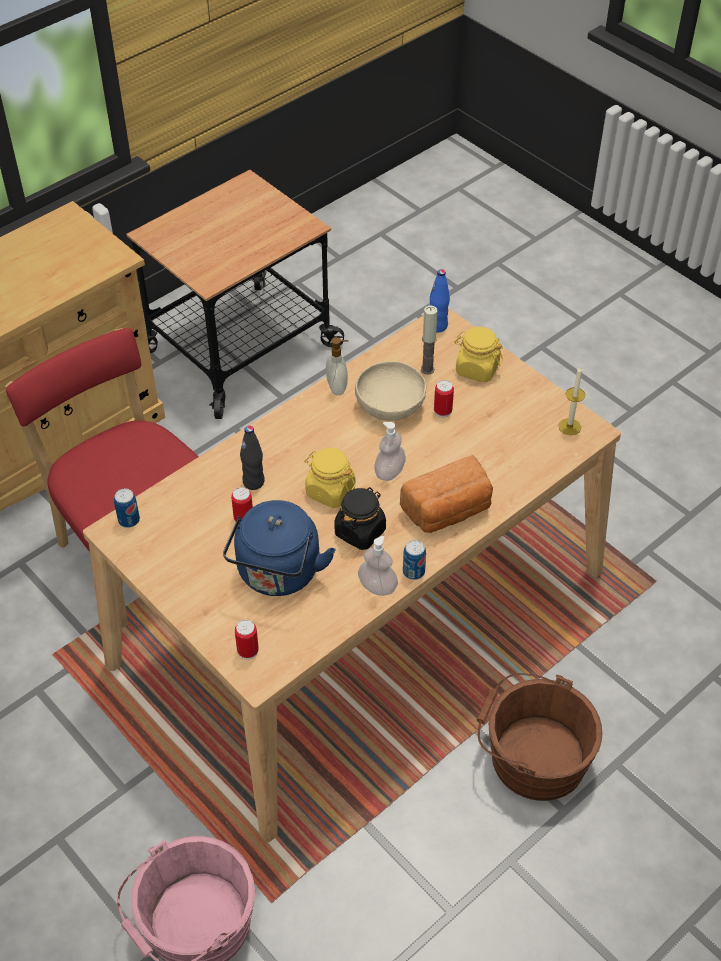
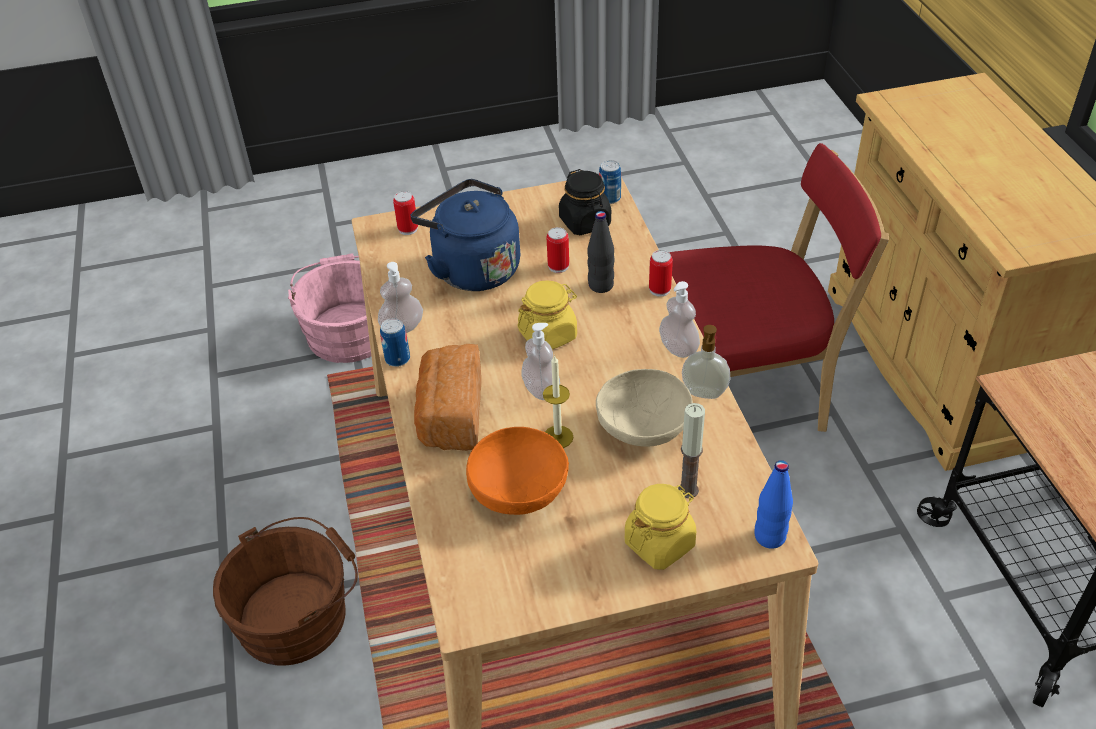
camera: 120 degrees right, 5 degrees down
(300, 414) = (678, 348): none -> soap dispenser
(360, 531) = (478, 339): black jar -> black jar (585, 222)
(442, 411) = (605, 475): can -> can (659, 289)
(485, 446) = (519, 490): none -> orange bowl
(569, 426) = (491, 595): candle -> candle (558, 437)

